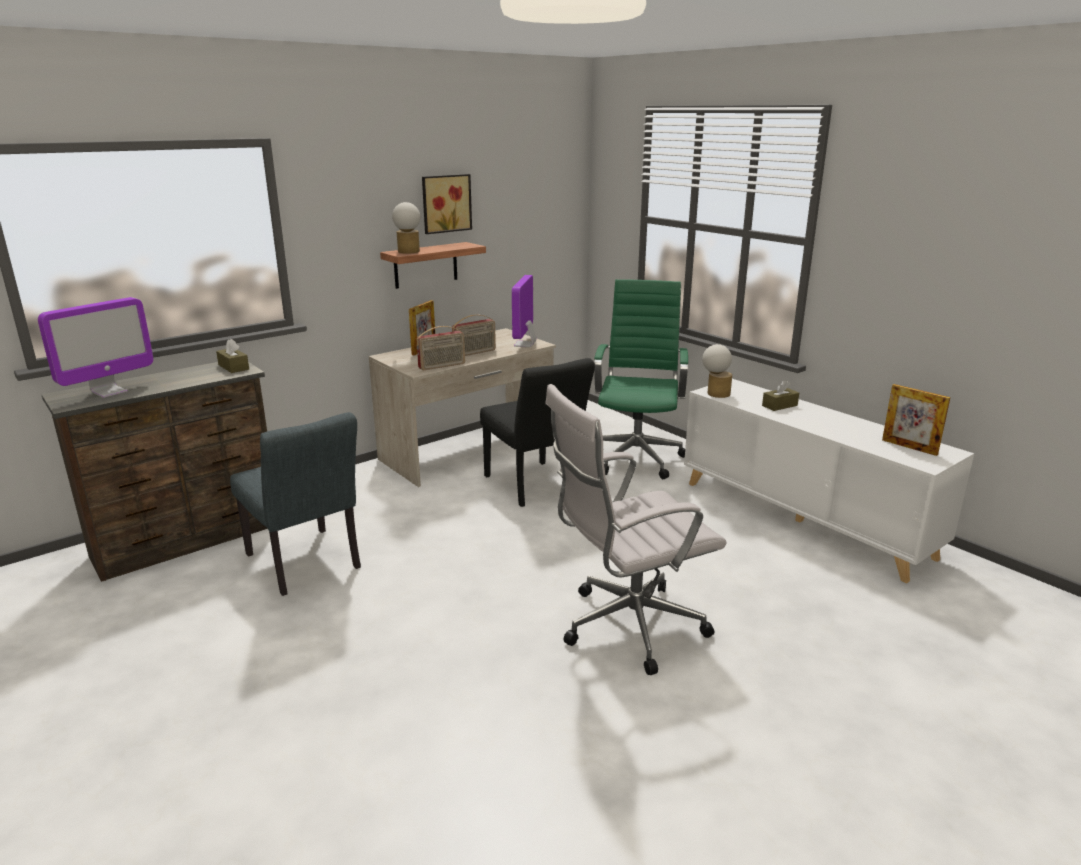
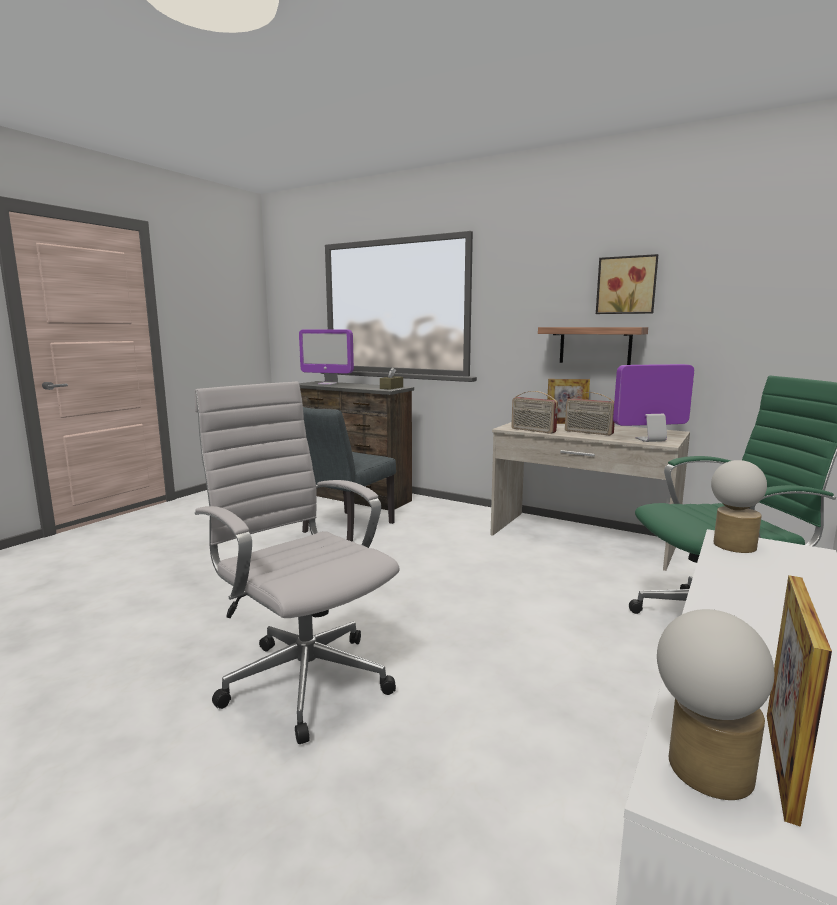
camera: 70 degrees right, 10 degrees down
(408, 252) = (561, 326): table lamp -> table lamp (700, 772)
(535, 487) = (551, 580): black chair -> none
(779, 405) = (773, 592): brown tissue box -> none

